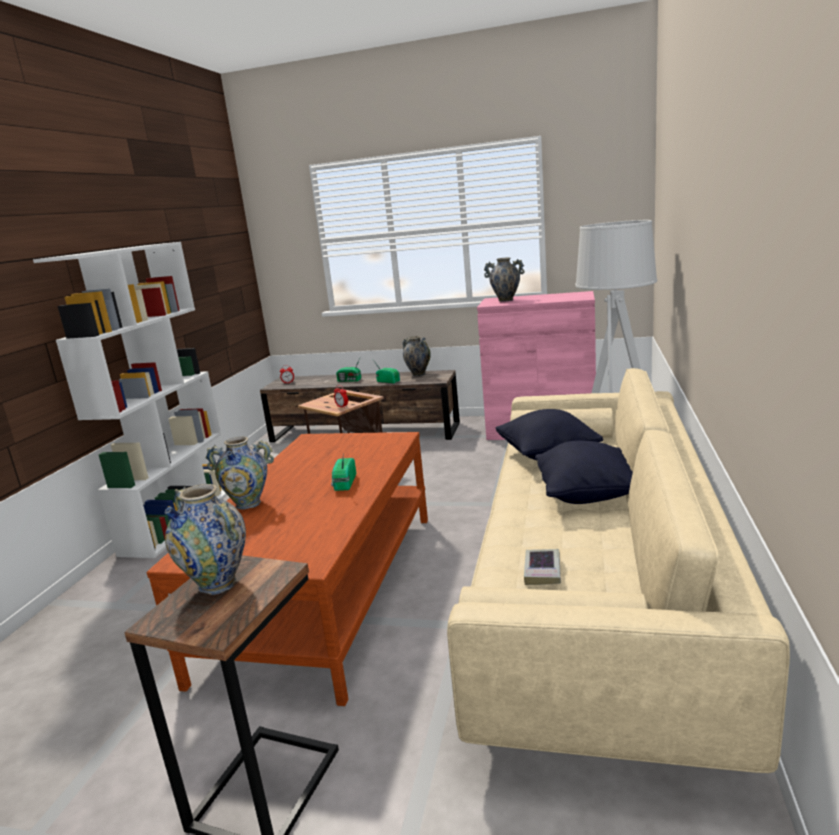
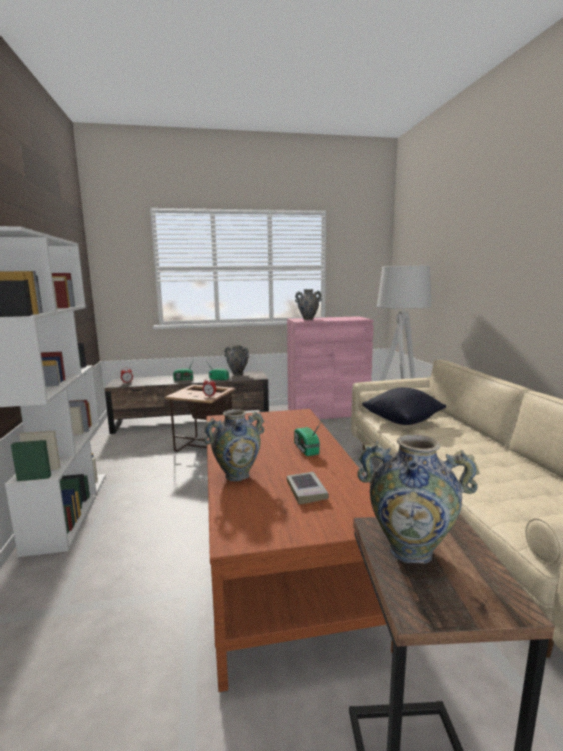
camera: 25 degrees left, 5 degrees down
(542, 570) = (520, 500): book -> book (306, 491)
(587, 495) = (467, 444): black pillow -> none

